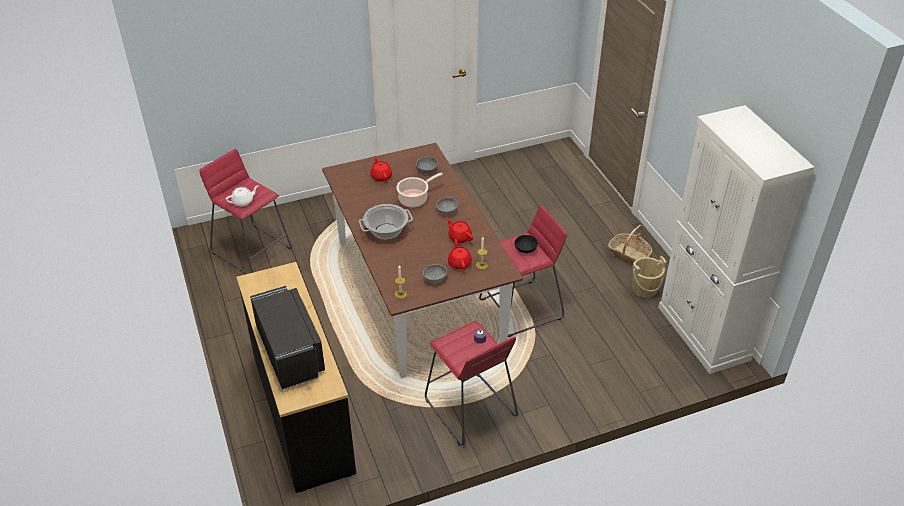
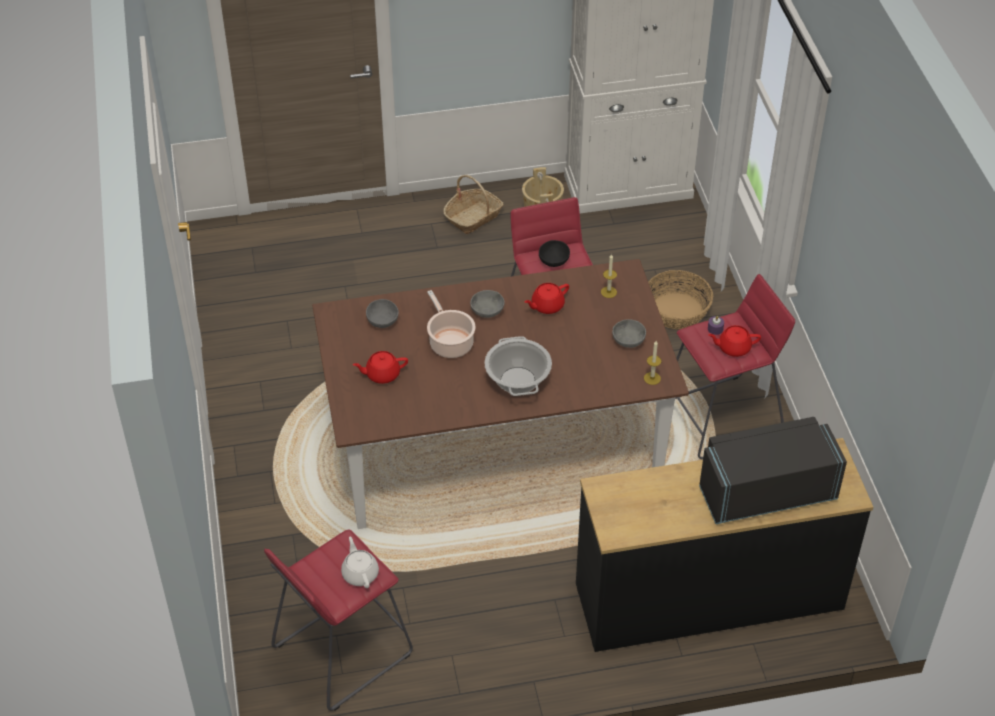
camera: 80 degrees left, 5 degrees up
(459, 263) = (600, 312): red teapot -> red teapot (733, 348)
(574, 373) = (676, 311): none -> basket

